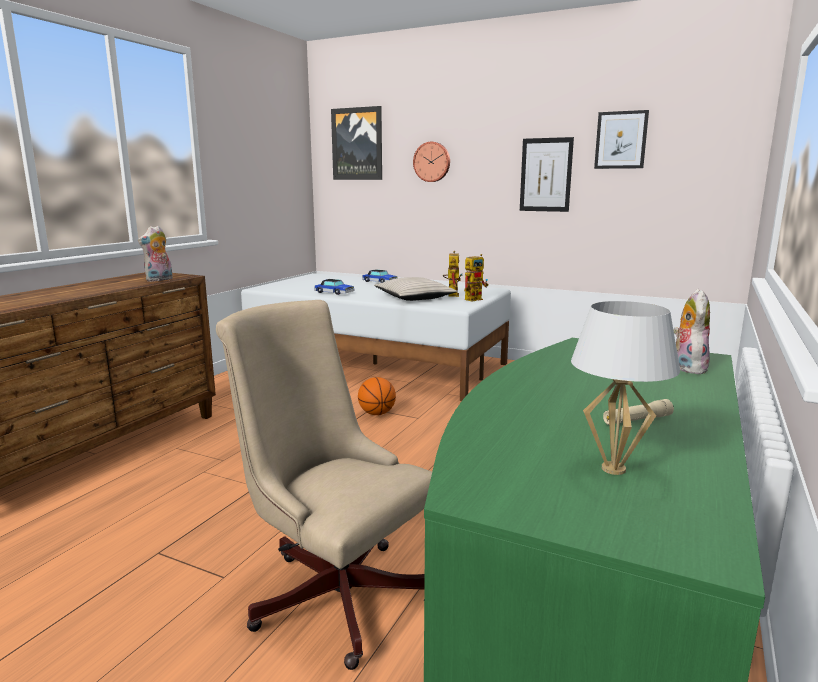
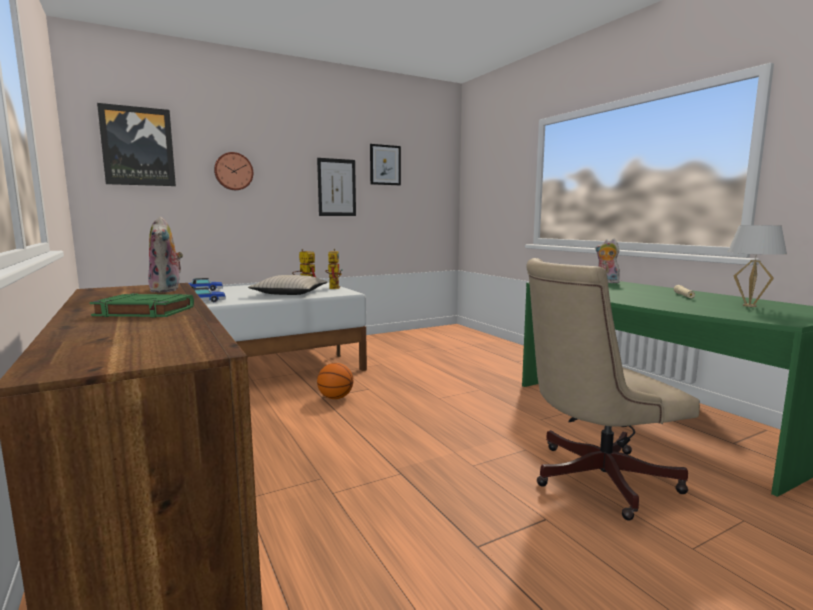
camera: 55 degrees left, 5 degrees down
(67, 293) = (144, 312): none -> green book

